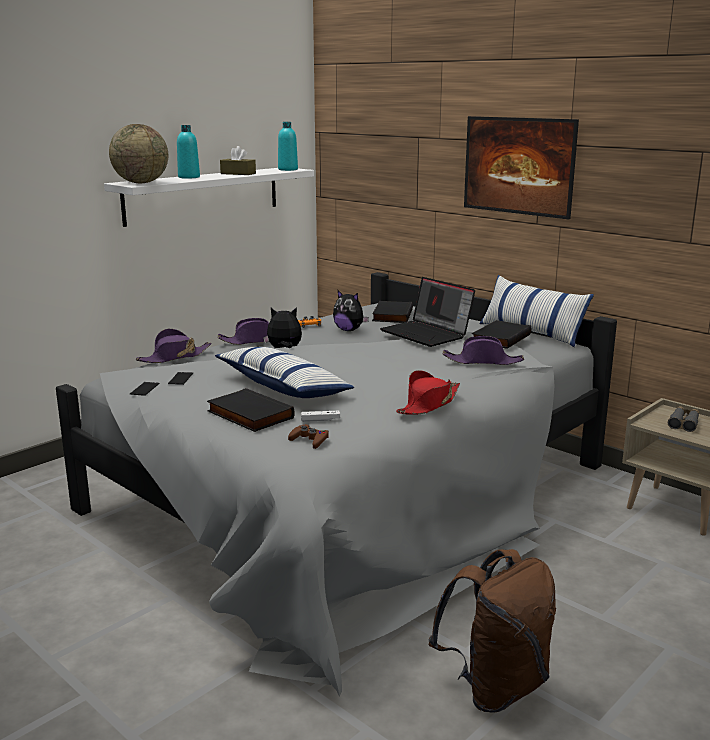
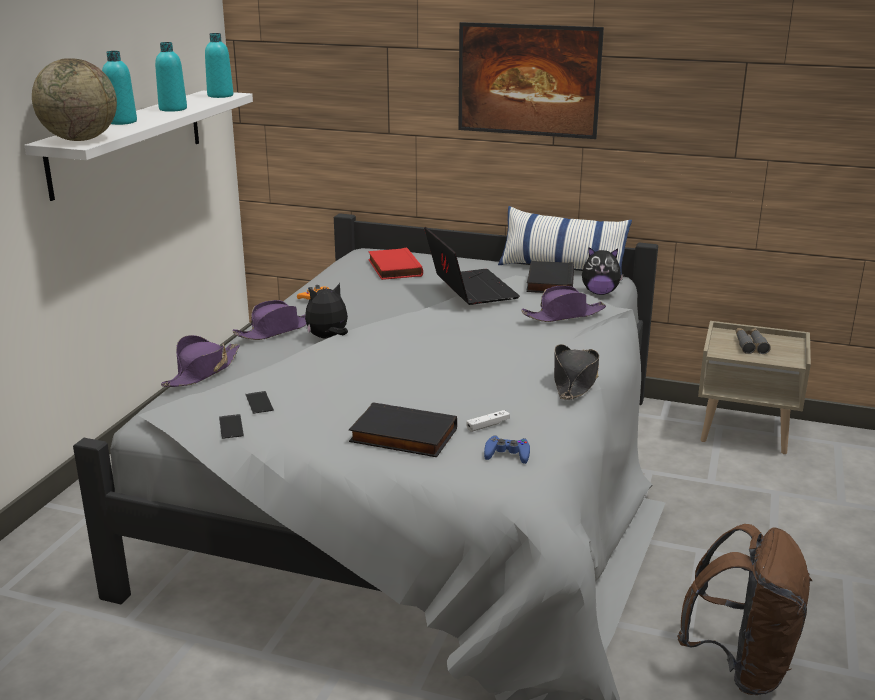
camera: 25 degrees left, 5 degrees up
(238, 173) = (173, 109): brown tissue box -> turquoise bottle
(283, 387) = (395, 390): pillow -> none
(309, 440) = (507, 454): brown game controller -> blue game controller
(349, 330) = (369, 296): plush toy -> plush toy (600, 293)
(391, 315) = (393, 268): black book -> red book
(427, 334) = (469, 288): laptop -> laptop turned 135 degrees counterclockwise
(428, 404) = (574, 381): red hat -> black hat

